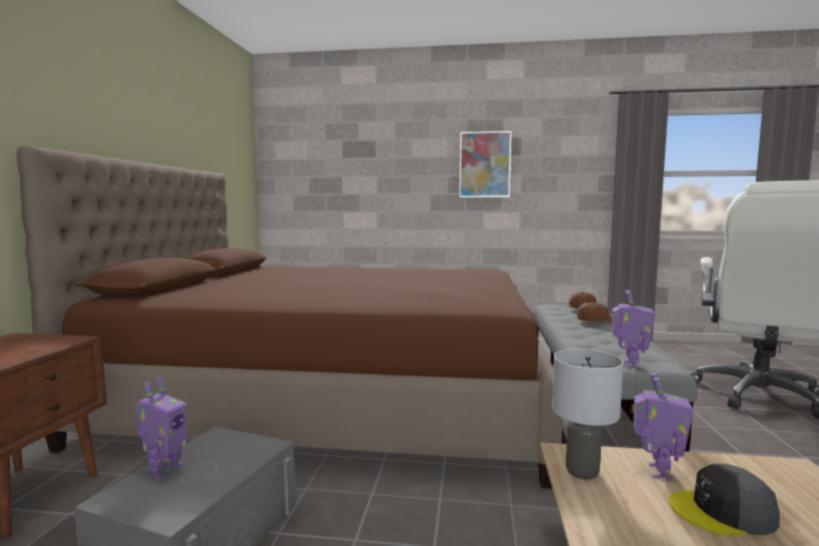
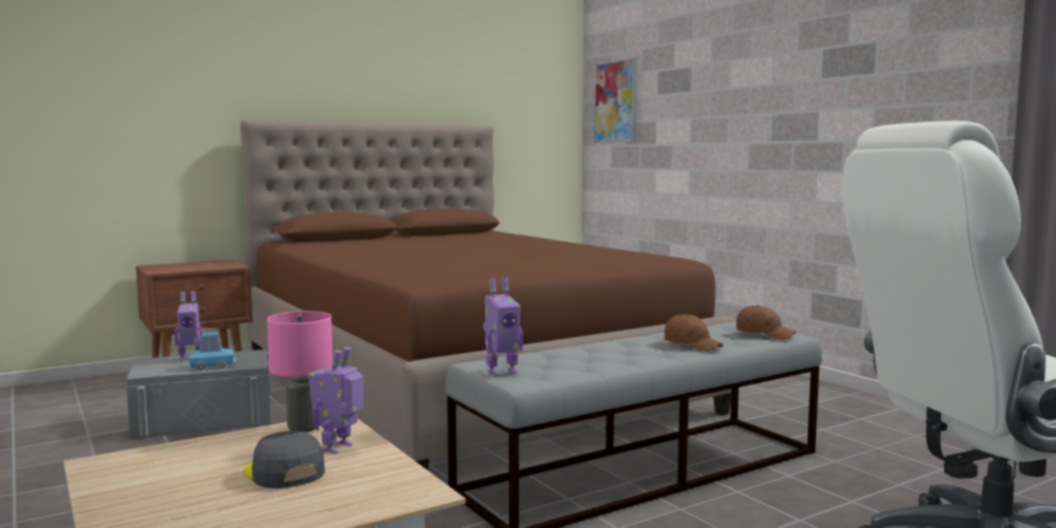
camera: 50 degrees right, 0 degrees up
(230, 466) = (213, 366): none -> blue toy car
(484, 164) = (818, 93): picture -> picture (615, 101)
(580, 472) = (303, 428): white table lamp -> pink table lamp
(657, 471) = (338, 448): toy robot -> toy robot turned 135 degrees clockwise

